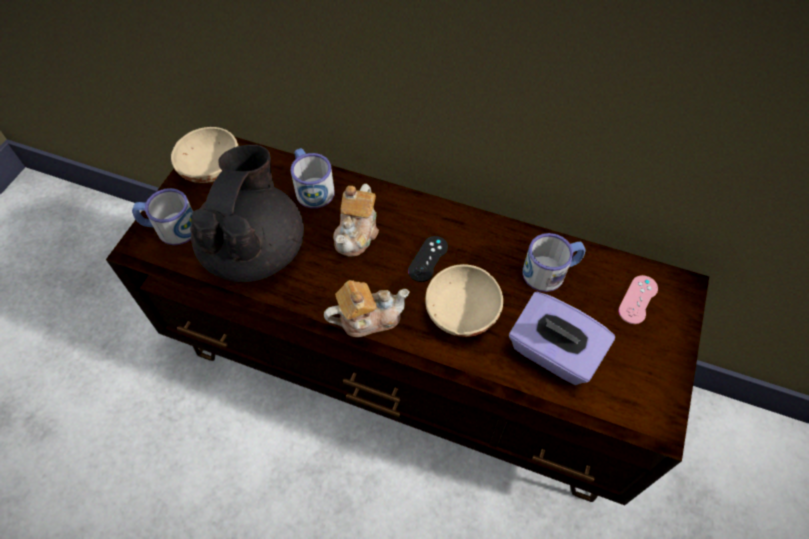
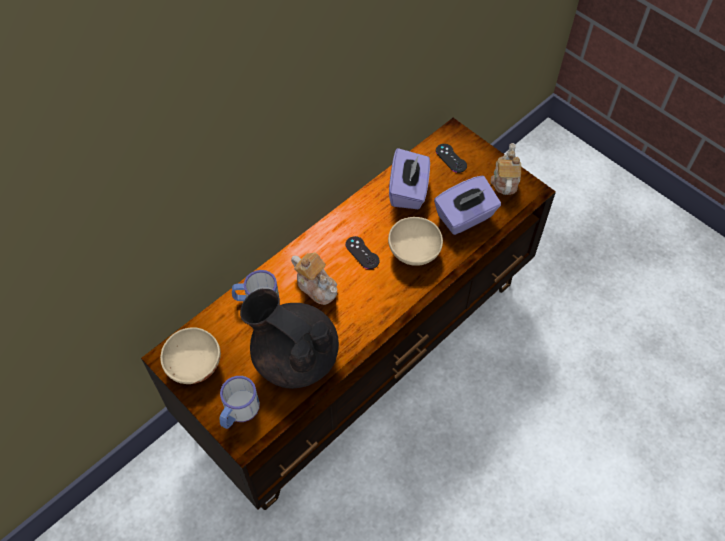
camera: 65 degrees left, 0 degrees up
(368, 317) = (390, 305): teapot -> teapot (505, 180)
(551, 271) = (408, 191): mug -> purple tissue box
(638, 299) = (451, 158): pink game controller -> black game controller

